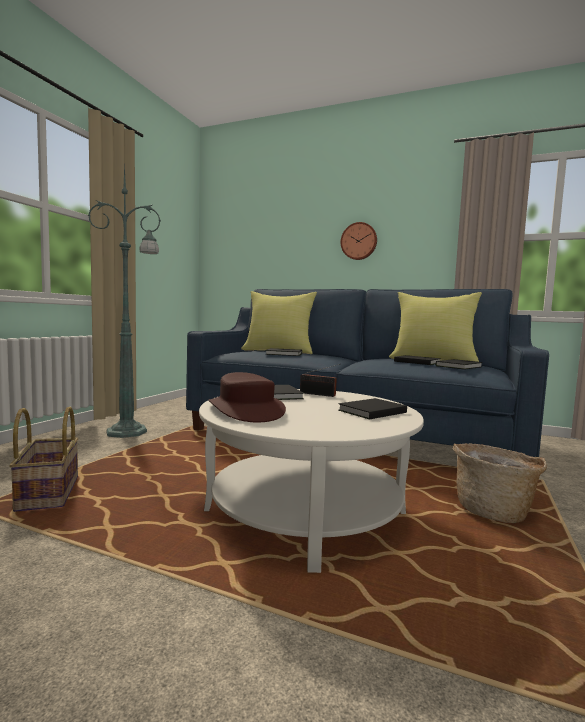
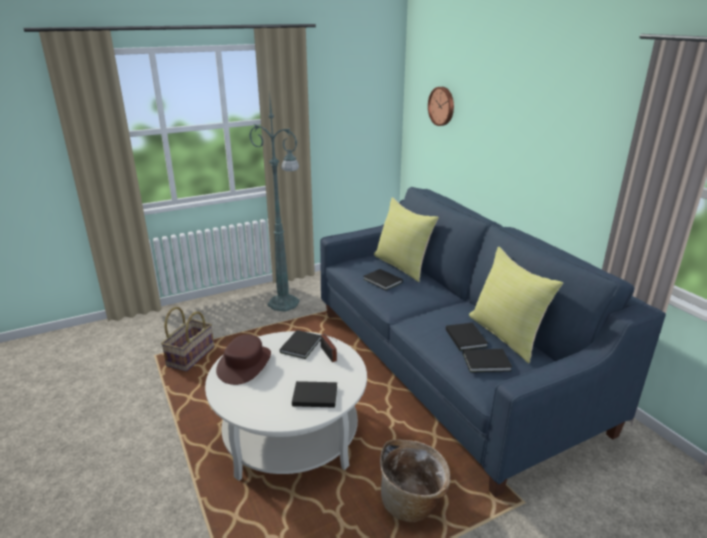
camera: 40 degrees right, 20 degrees up
(359, 241) = (532, 142): wall clock -> wall clock (442, 106)

